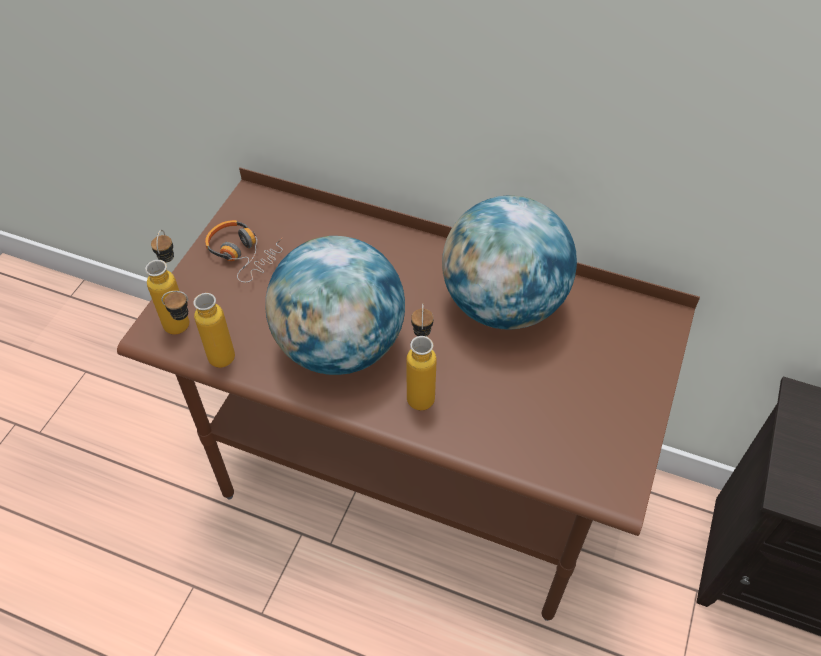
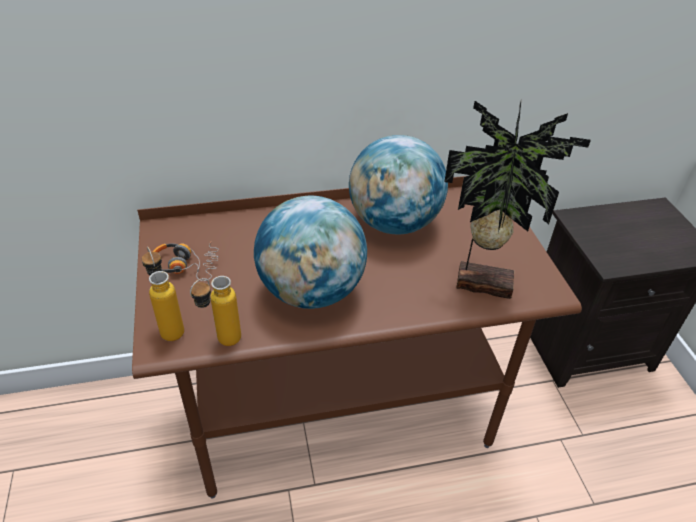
camera: 35 degrees left, 10 degrees down
(421, 390) = (389, 292): bottle -> none
(542, 432) = (482, 281): none -> potted plant

